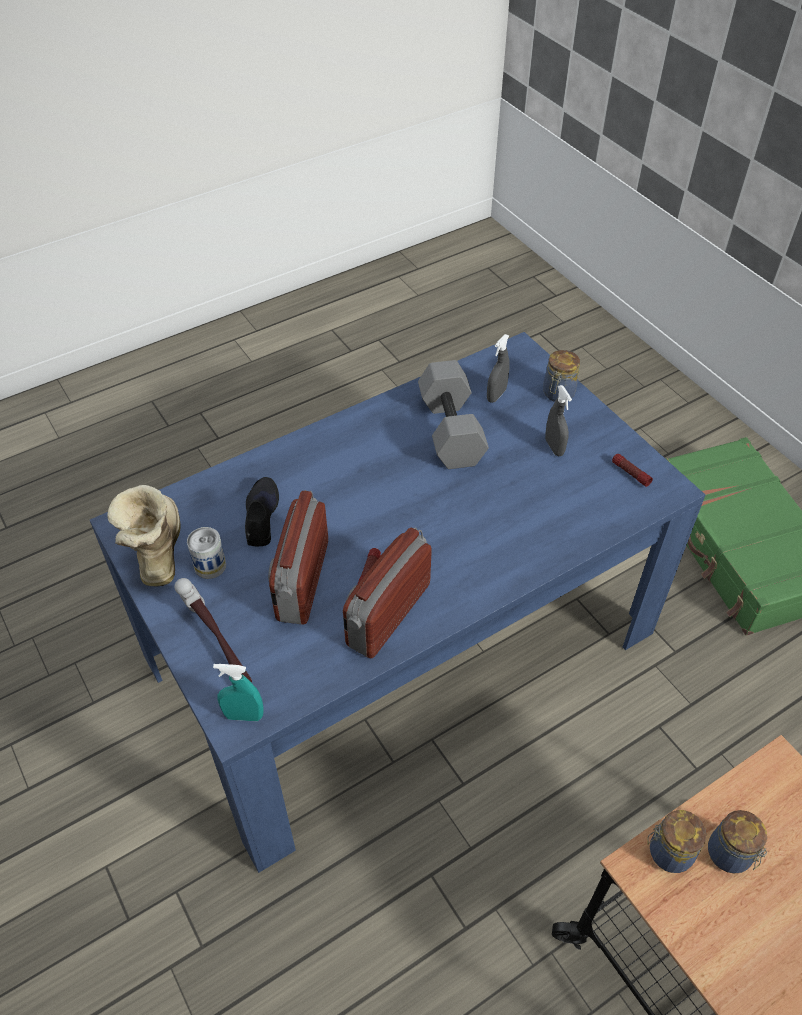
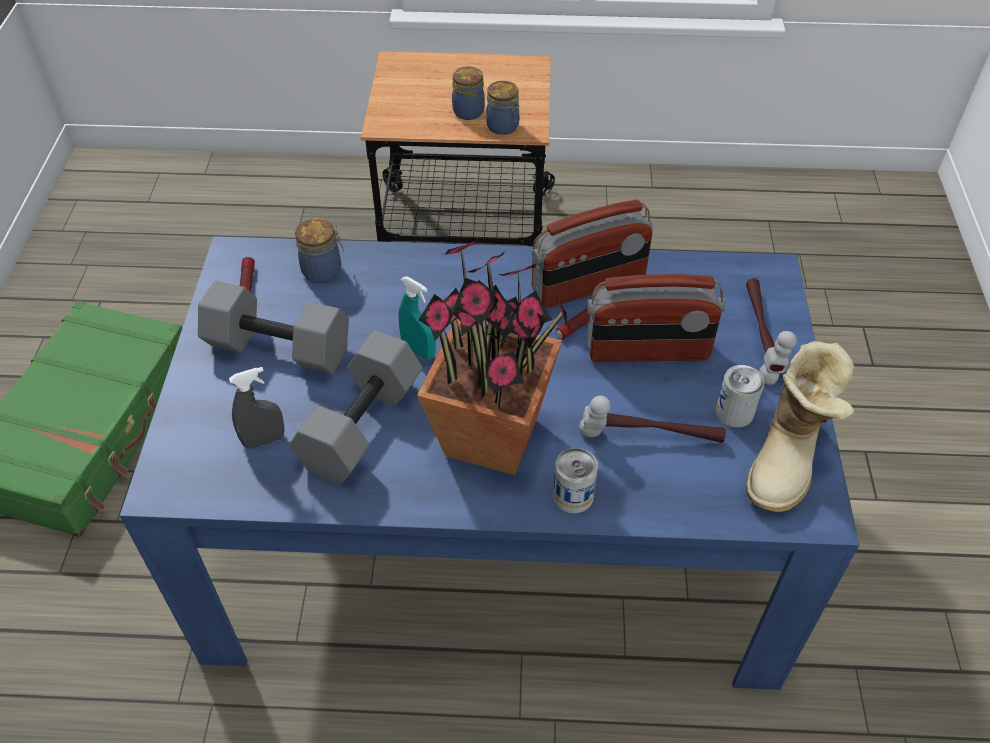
camera: 145 degrees left, 0 degrees up
(244, 716) = (763, 273): turquoise spray bottle -> turquoise spray bottle (418, 350)
(261, 516) = (650, 438): black shoe -> hammer
(288, 457) = (573, 496): none -> can
(302, 580) = (648, 351): radio -> radio turned 45 degrees clockwise
(364, 464) = (493, 437): none -> potted plant
(554, 447) = (281, 346): grey spray bottle -> grey dumbbell
(558, 394) = (199, 402): jar -> jar (324, 270)

